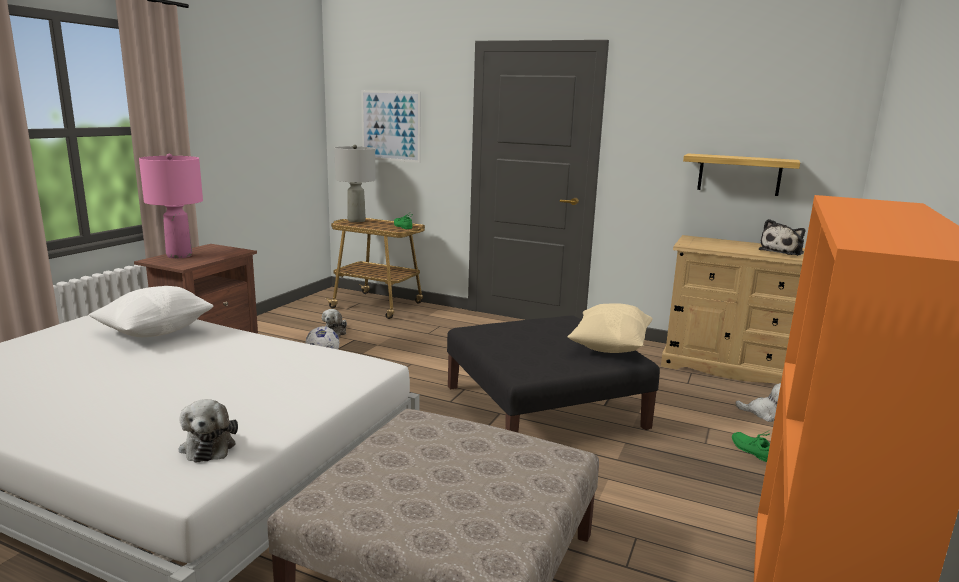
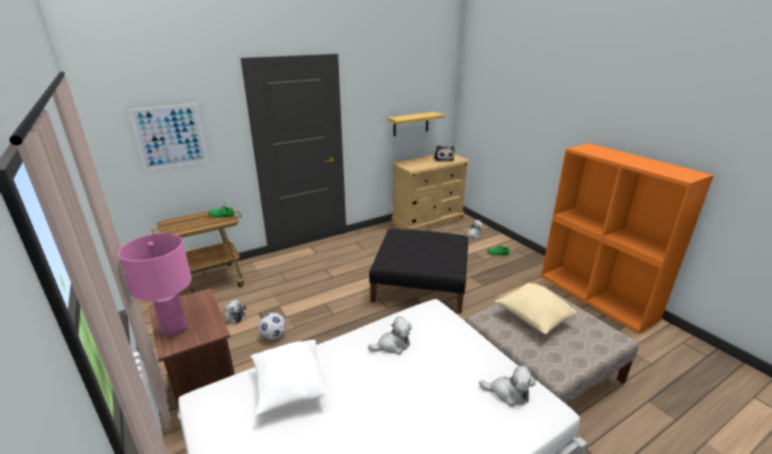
camera: 55 degrees left, 10 degrees up
(266, 360) = (392, 345): none -> plush toy
(356, 220) = (171, 225): grey table lamp -> none
(609, 347) = (444, 237): beige pillow -> beige pillow (533, 318)

